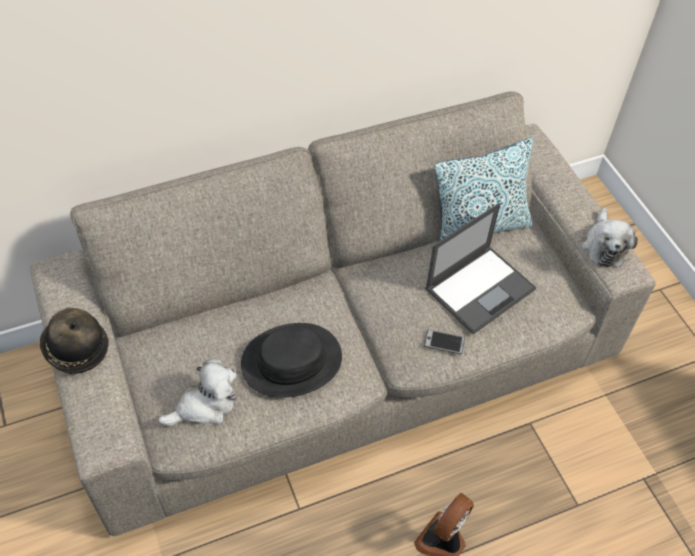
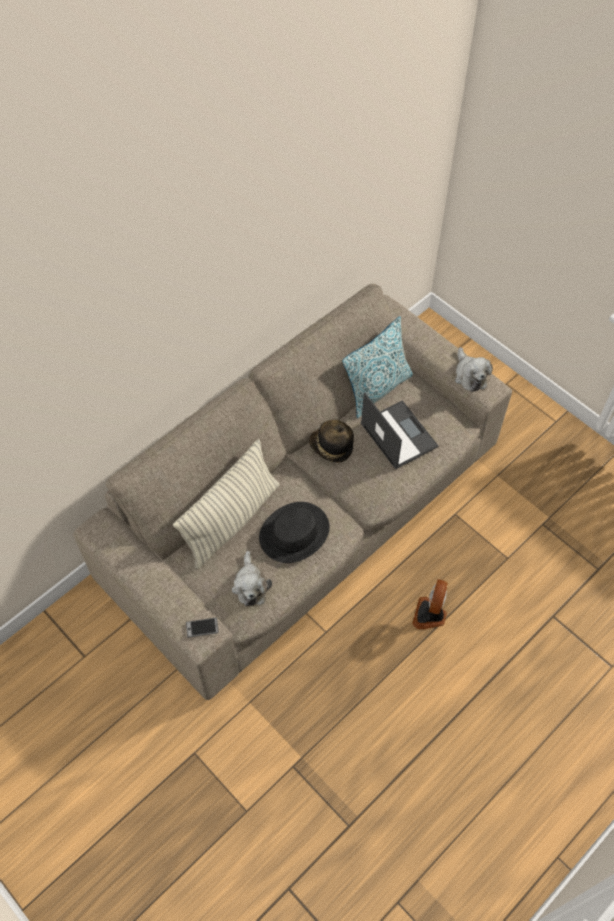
camera: 20 degrees left, 5 degrees up
(75, 349) = (146, 580): hat -> hat (331, 447)
(204, 405) = (250, 585): plush toy -> plush toy turned 135 degrees clockwise
(224, 318) = (231, 520): none -> pillow
(444, 342) = (390, 482): phone -> phone (202, 627)
(480, 288) = (398, 434): laptop -> laptop turned 60 degrees counterclockwise

